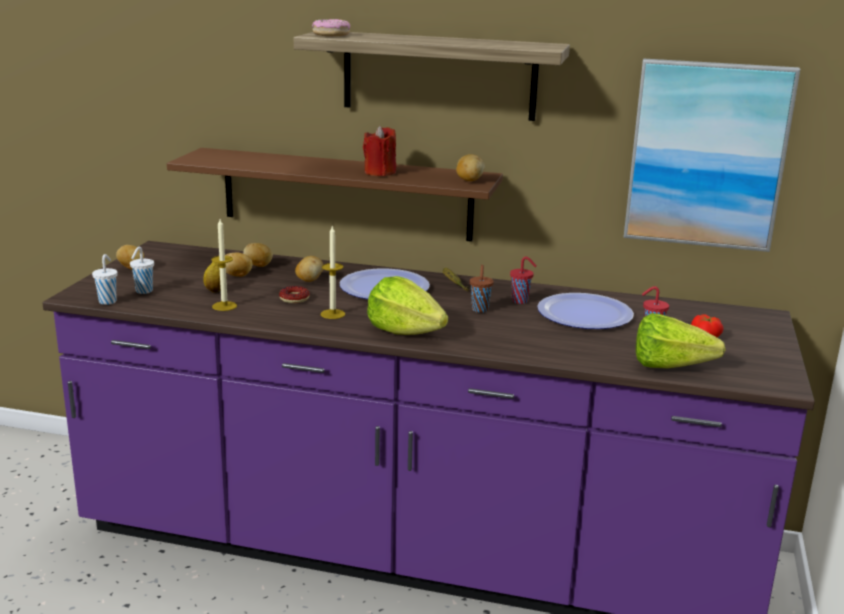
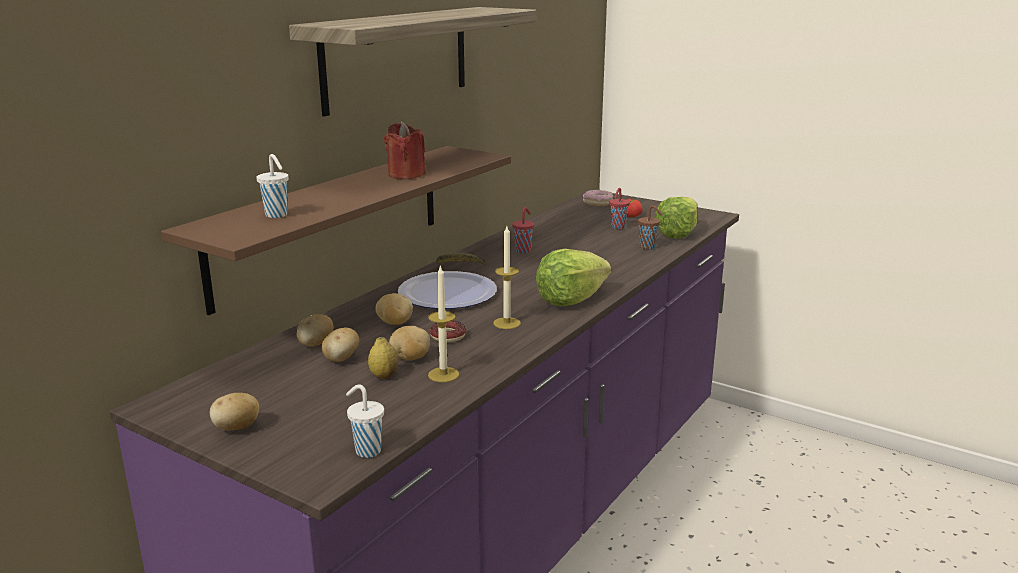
camera: 70 degrees left, 0 degrees up
(143, 291) = (347, 423): white cup -> white cup (277, 215)
(331, 34) = (352, 23): donut -> donut (597, 203)
(469, 180) = (467, 155): potato -> potato (410, 358)
(480, 310) = (535, 266): brown cup -> brown cup (648, 247)
(584, 314) = (566, 237): plate -> none
(707, 155) = (547, 86): picture -> none

